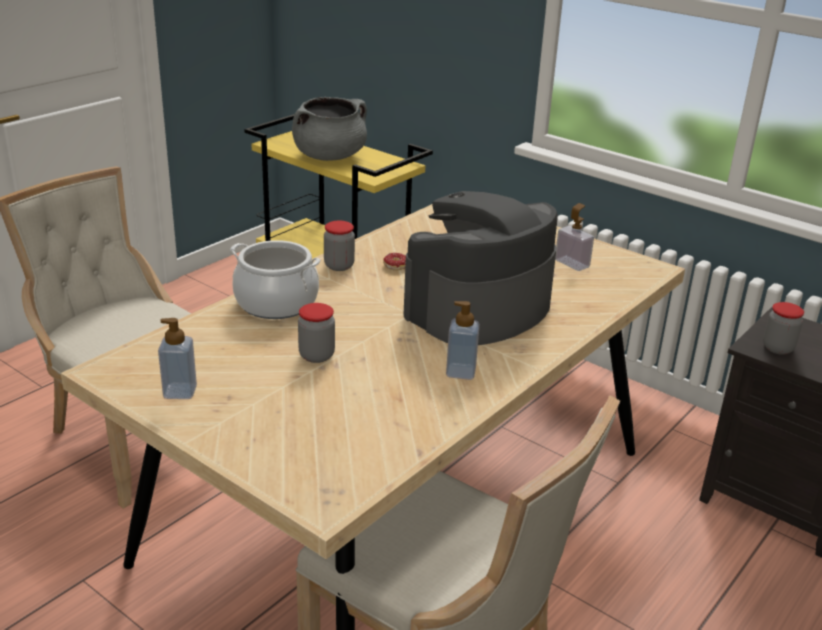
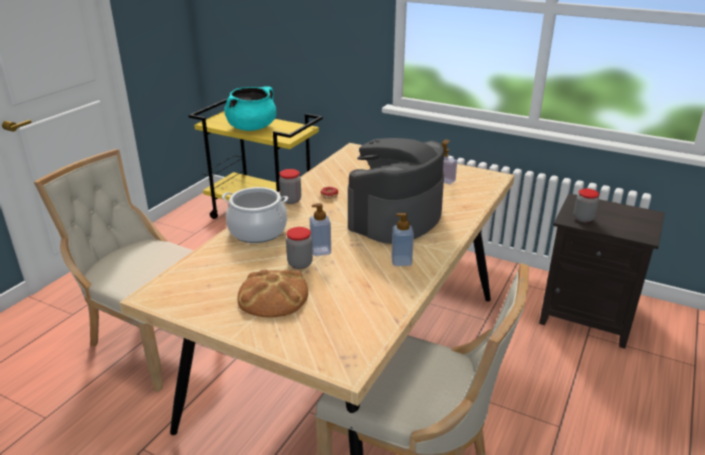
camera: 10 degrees left, 0 degrees up
(180, 391) = (213, 303): soap dispenser -> soap dispenser (320, 251)
(263, 395) = (273, 296): none -> bread
(329, 156) = (252, 128): grey cooking pot -> turquoise cooking pot

